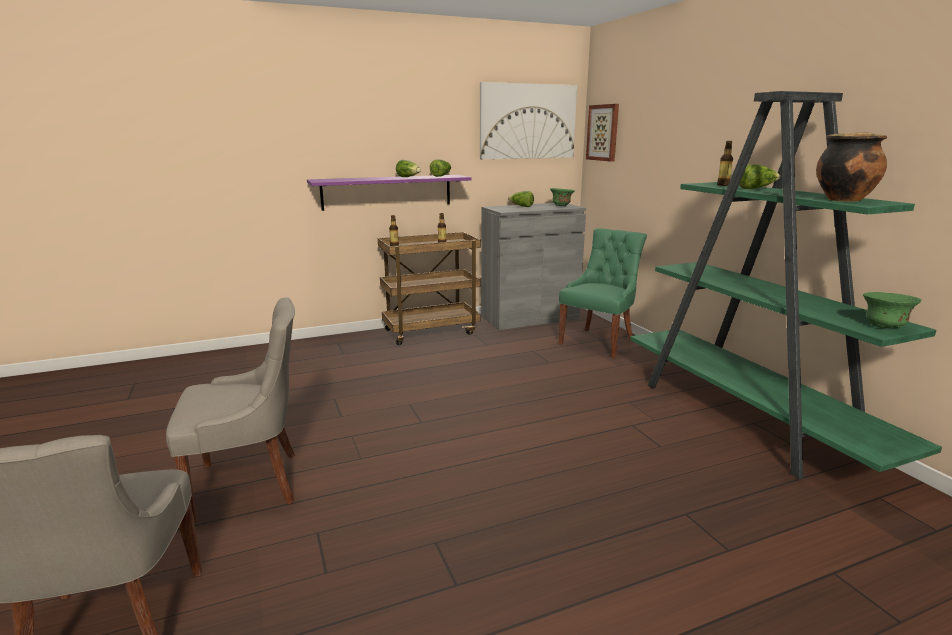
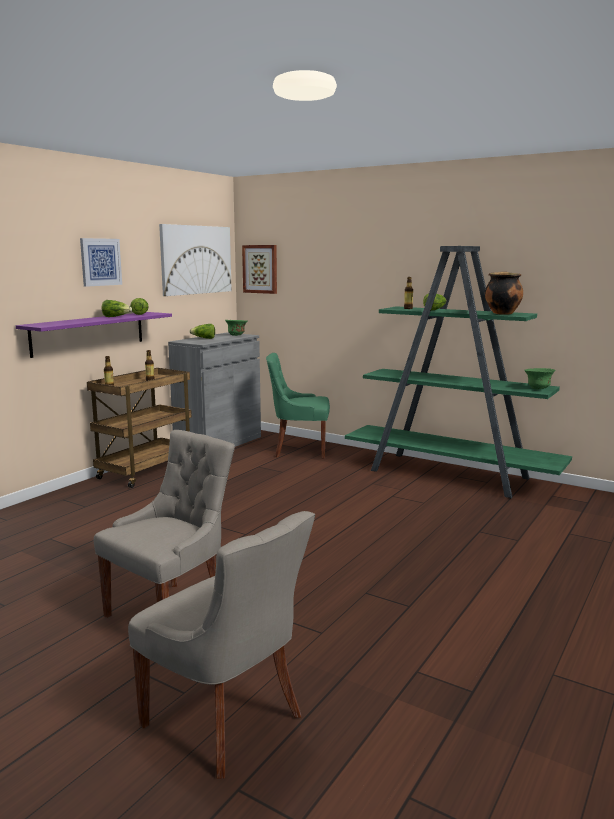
camera: 35 degrees left, 5 degrees down
(403, 122) = (100, 262): none -> picture
(598, 342) = (299, 450): green chair -> green chair turned 90 degrees counterclockwise

